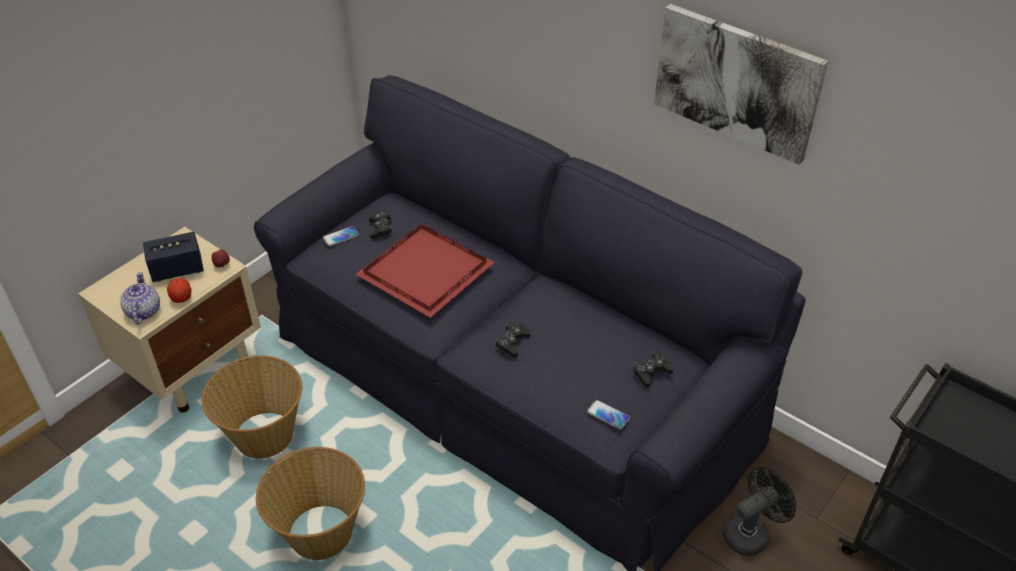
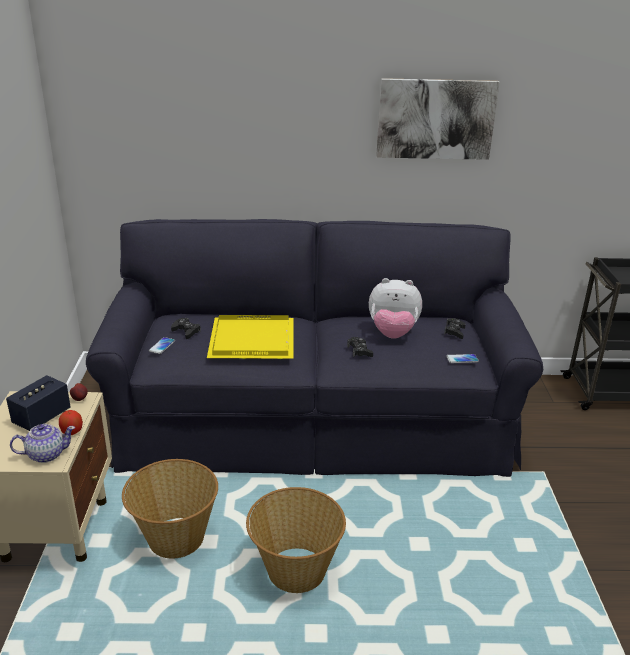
camera: 40 degrees left, 15 degrees down
(143, 312) = (46, 454): teapot -> teapot turned 120 degrees clockwise
(426, 273) = (253, 341): red tray -> yellow tray
(579, 337) = (392, 333): none -> plush toy
(751, 533) = (535, 424): black fan -> none

